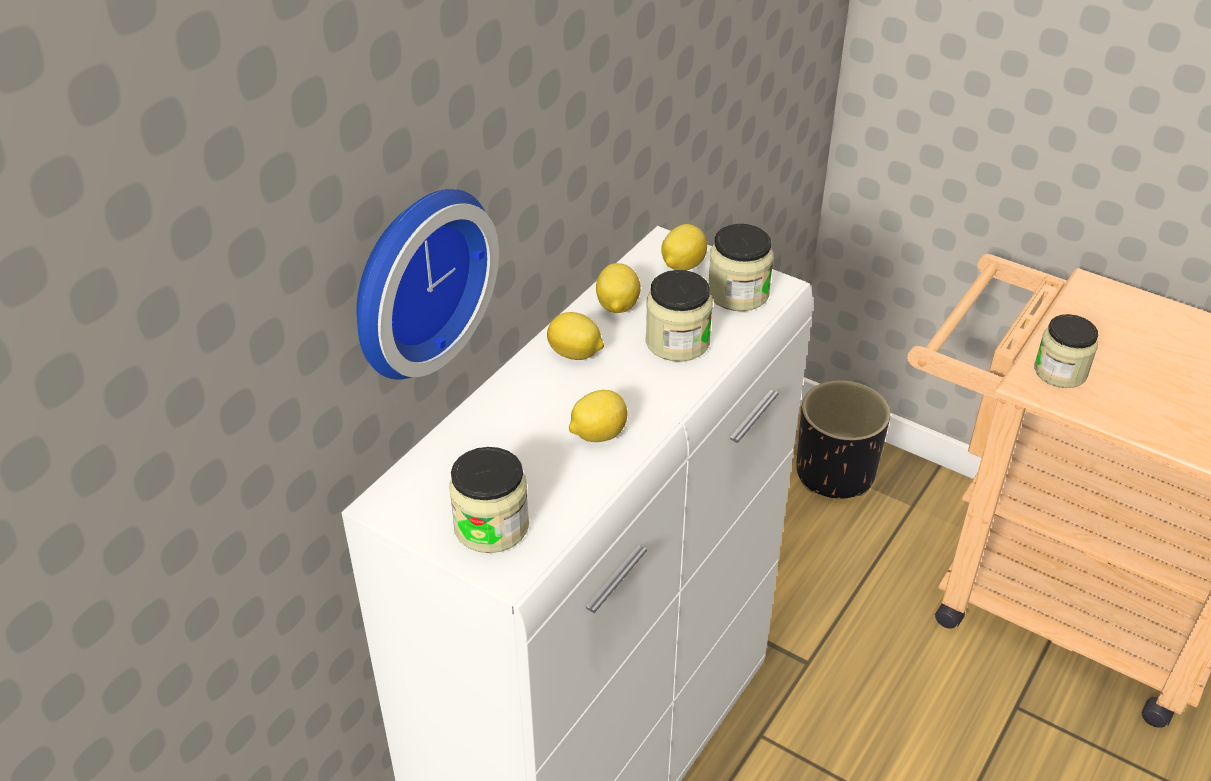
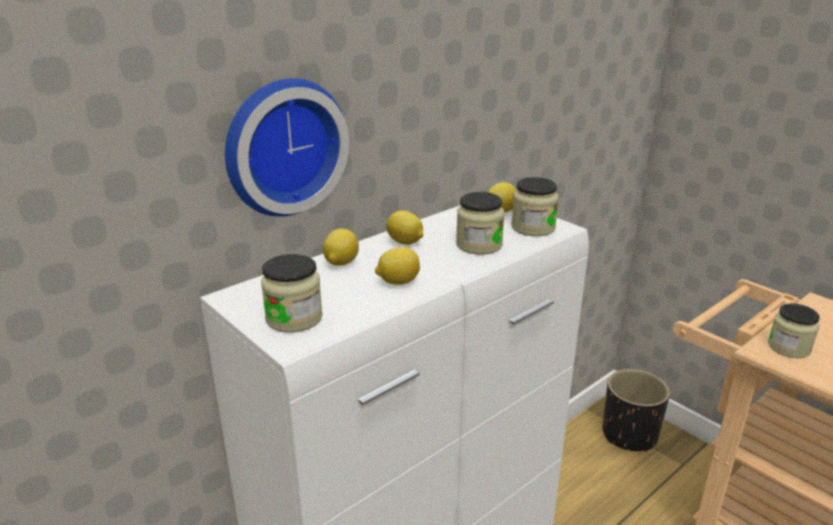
camera: 15 degrees right, 15 degrees down
(617, 306) = (446, 224): lemon -> lemon (340, 263)

